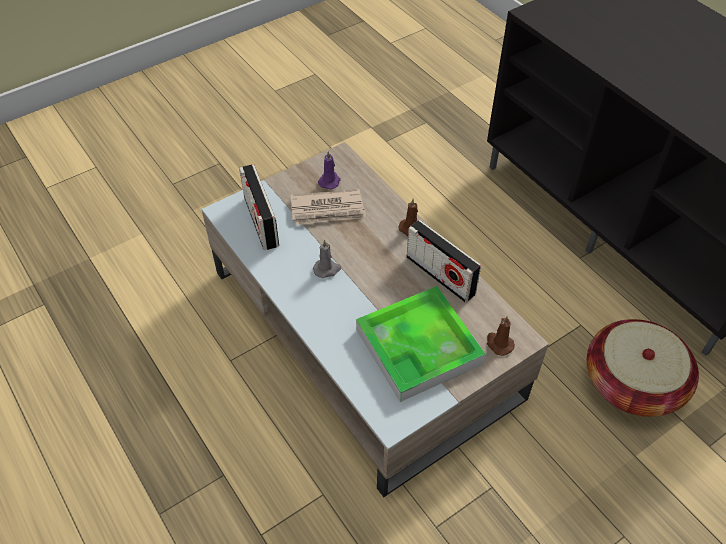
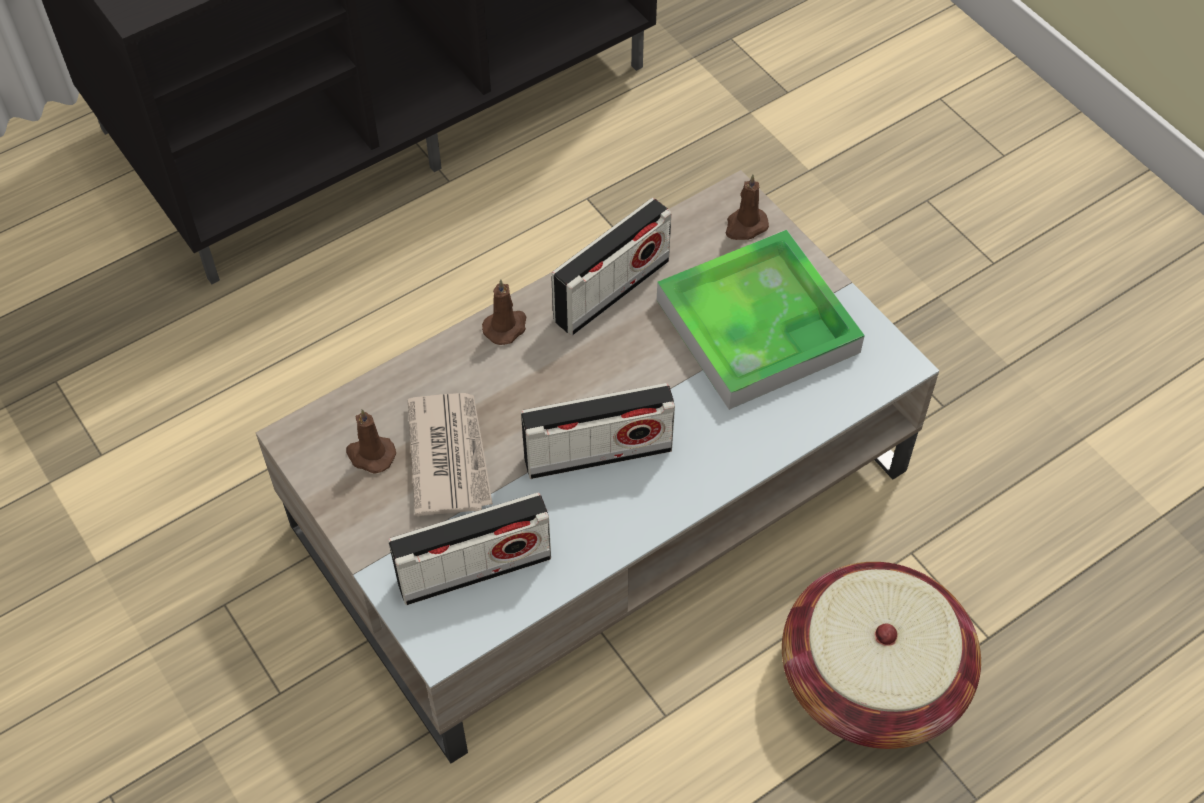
camera: 90 degrees left, 5 degrees up
(327, 269) = (598, 454): grey candle -> radio
(330, 181) = (370, 455): purple candle -> brown candle
(632, 383) = (692, 154): basket -> basket (872, 678)

